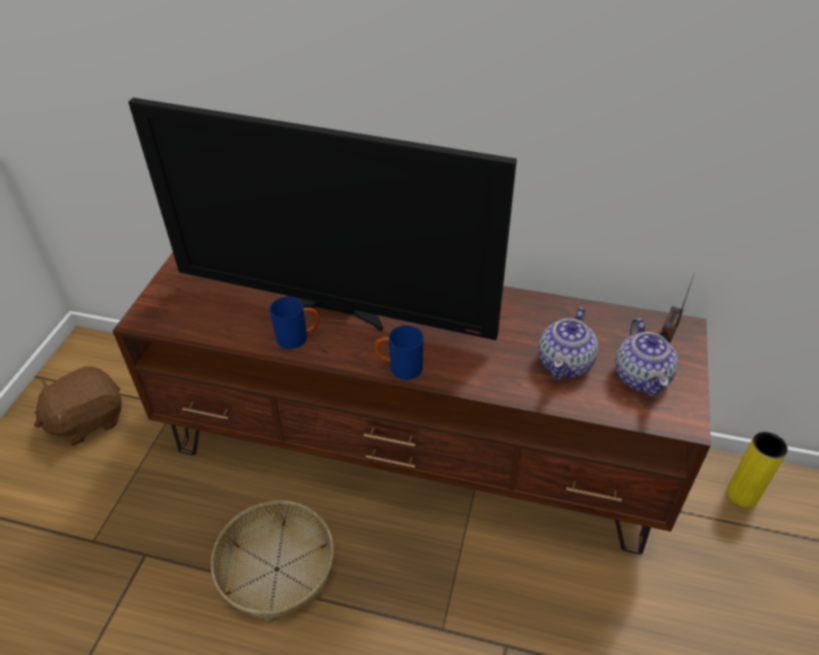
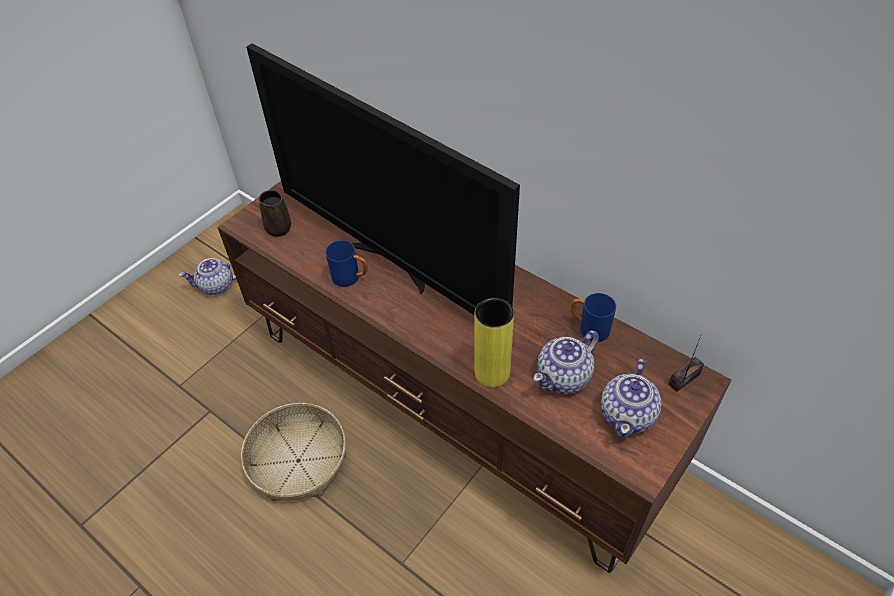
camera: 25 degrees right, 5 degrees up
(87, 420) = (216, 286): brown plush toy -> teapot
(186, 311) = (278, 227): none -> brown mug
(399, 368) = (417, 332): blue mug -> blue mug (588, 328)
(742, 494) = (743, 558): yellow vase -> yellow vase (492, 372)

